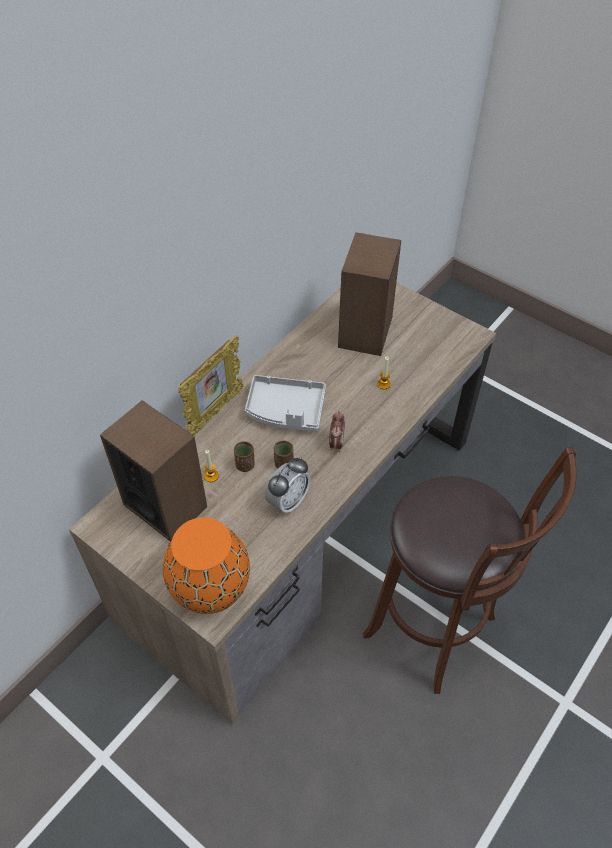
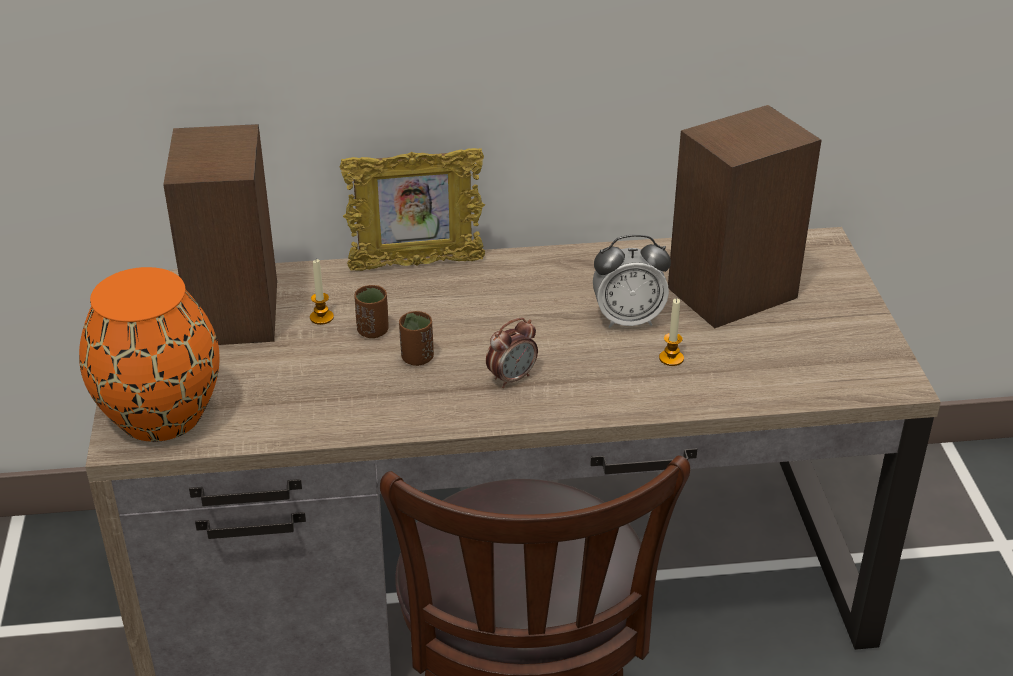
camera: 45 degrees right, 15 degrees down
(286, 411) = (501, 310): grey tray -> none
(288, 501) = (366, 395): alarm clock -> alarm clock (628, 319)

